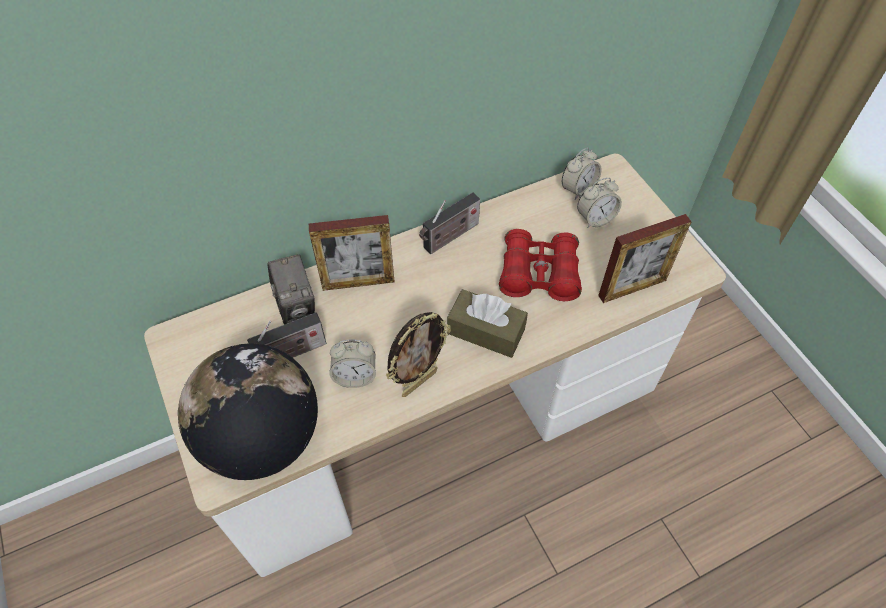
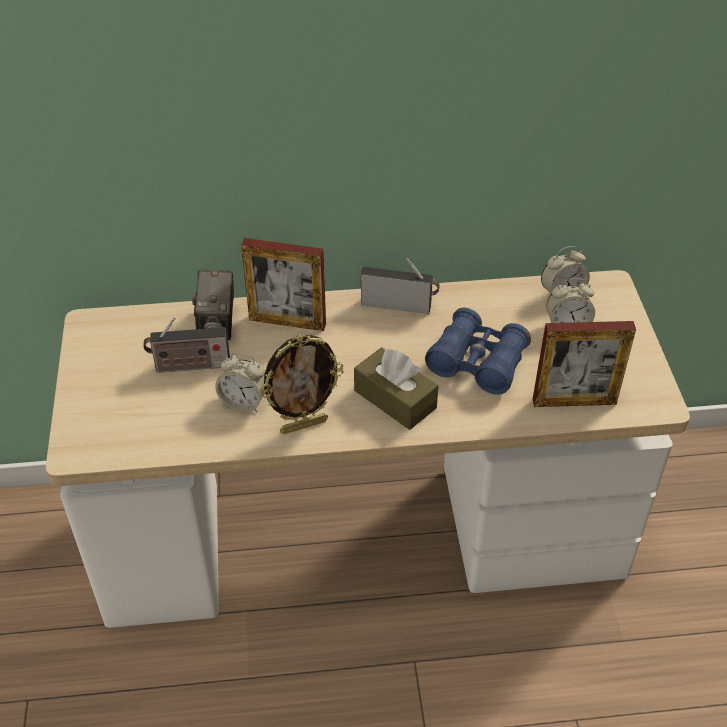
camera: 20 degrees right, 10 degrees down
(262, 437) = (131, 429): globe -> none
(449, 237) = (399, 305): radio -> radio turned 150 degrees counterclockwise
(539, 274) = (477, 362): red binoculars -> blue binoculars

